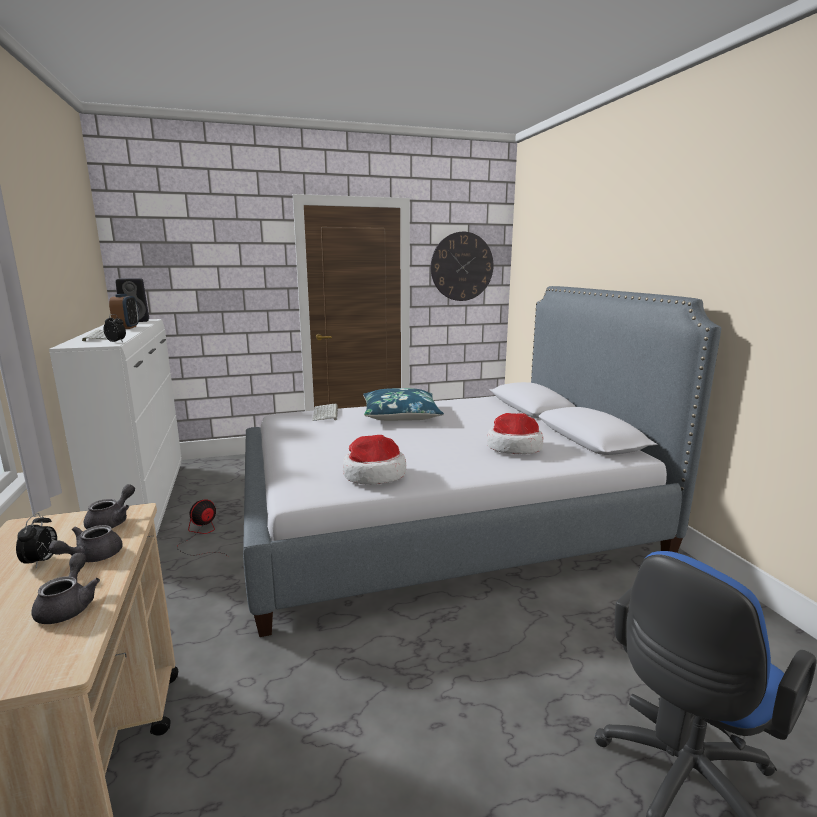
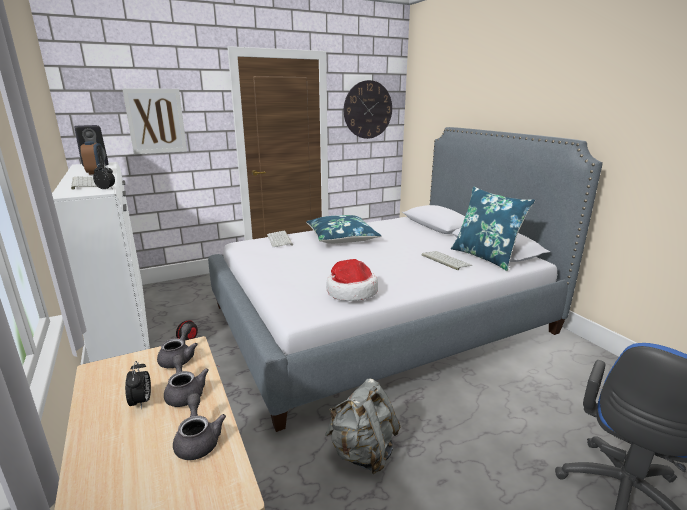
camera: 10 degrees left, 5 degrees up
(91, 557) = (185, 392): grey teapot -> grey teapot turned 135 degrees clockwise
(209, 276) = (156, 121): none -> picture
(352, 675) = (363, 452): none -> grey backpack
(514, 447) = (445, 260): hat -> keyboard
(570, 446) = (485, 257): none -> blue pillow

